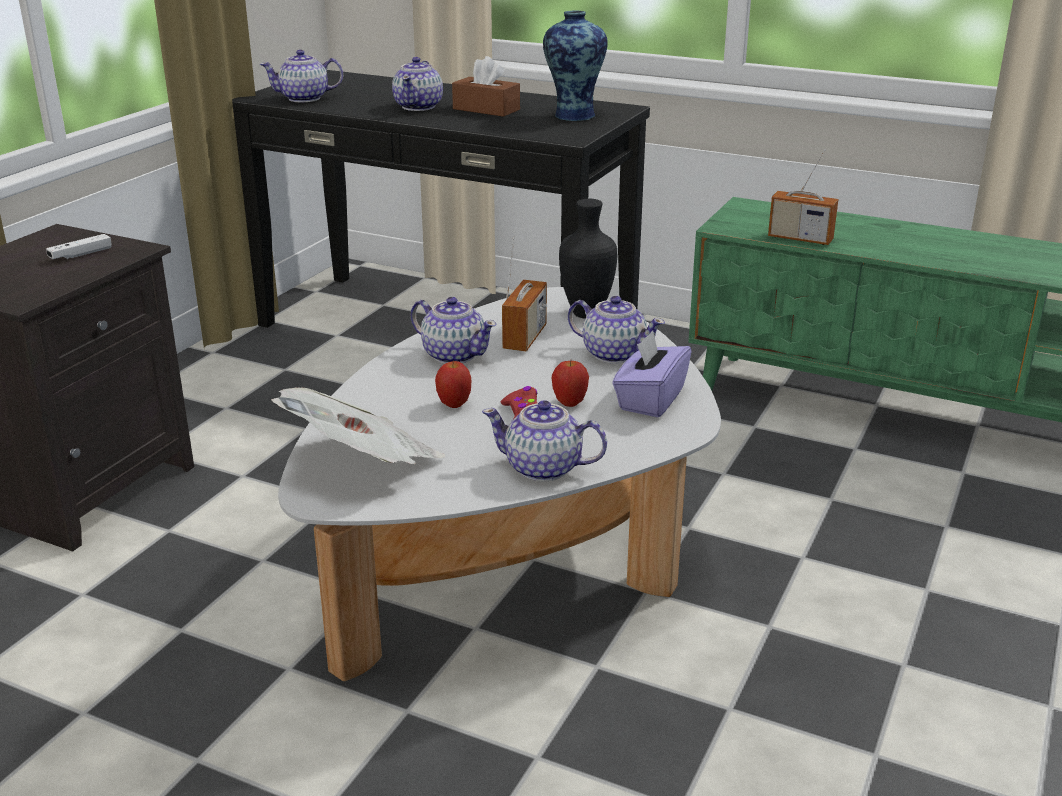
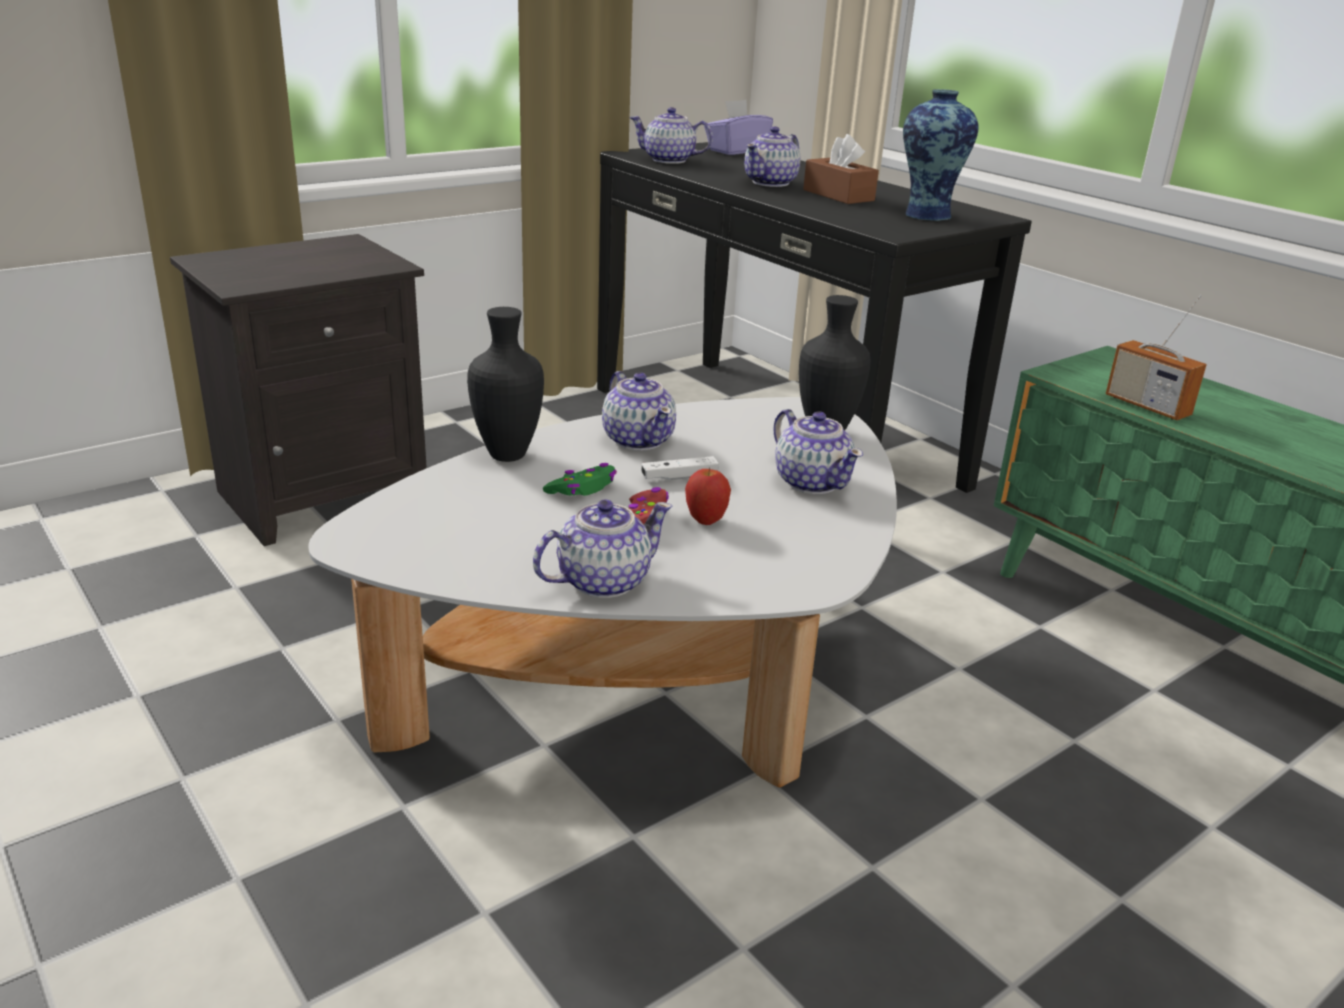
camera: 25 degrees right, 0 degrees up
(80, 254) = (340, 261): white game controller -> white game controller (679, 477)
(363, 464) = (428, 522): newspaper -> none
(364, 393) = (508, 454): none -> black vase
(454, 405) = (583, 489): apple -> green game controller
(525, 338) = (731, 441): radio -> none
(544, 468) = (602, 581): teapot -> teapot turned 105 degrees clockwise
(650, 400) = (801, 542): purple tissue box -> purple tissue box (736, 151)

